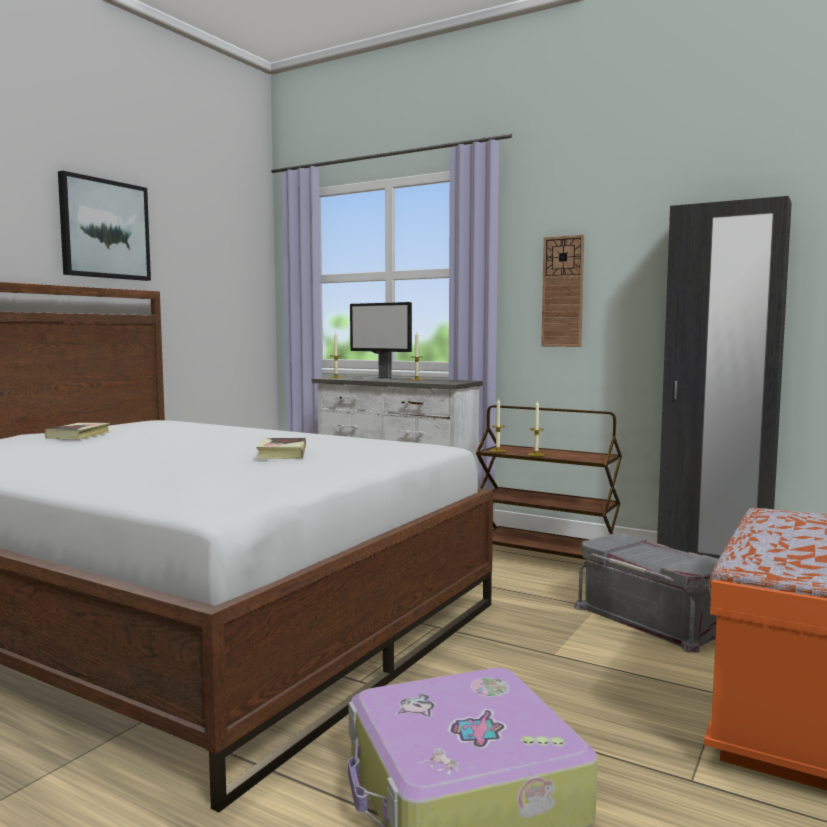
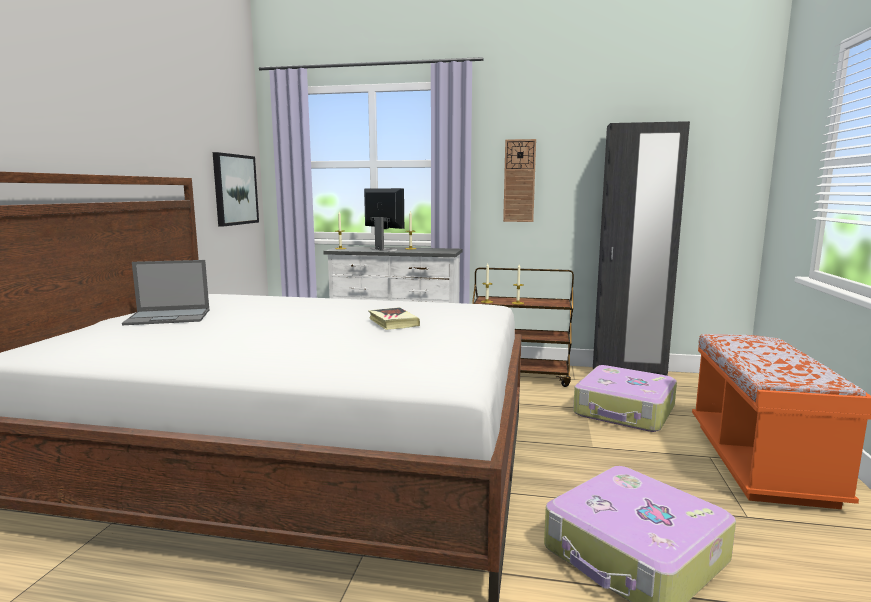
camera: 20 degrees left, 5 degrees up
(79, 435) = (169, 317): book -> laptop
(104, 229) = (143, 120): picture -> picture (235, 189)
(381, 379) = (383, 249): monitor -> monitor turned 150 degrees counterclockwise
(652, 618) = (624, 411): grey storage box -> suitcase

